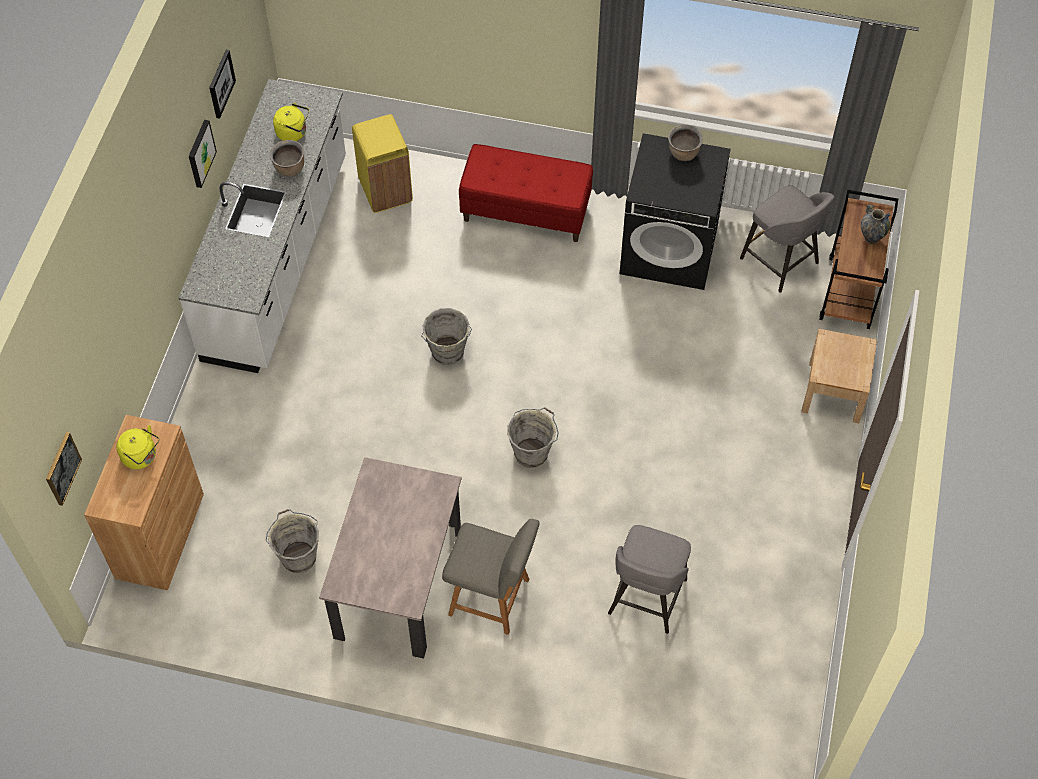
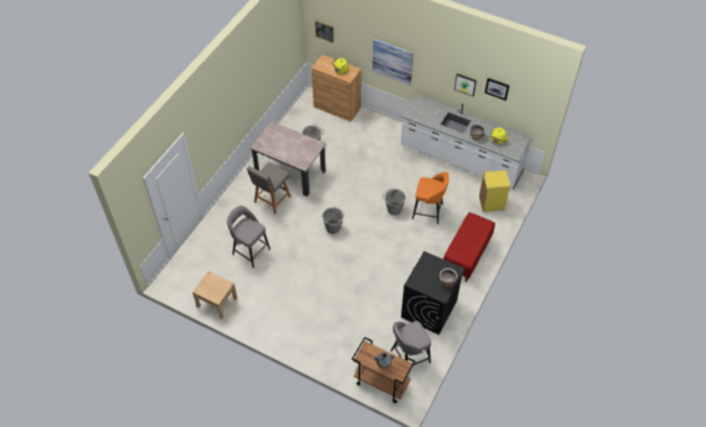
camera: 105 degrees right, 5 degrees down
(138, 311) = (392, 61): none -> picture
(436, 290) = (428, 211): none -> orange stool
(834, 391) = (326, 355): beige nightstand -> beige nightstand (217, 302)

